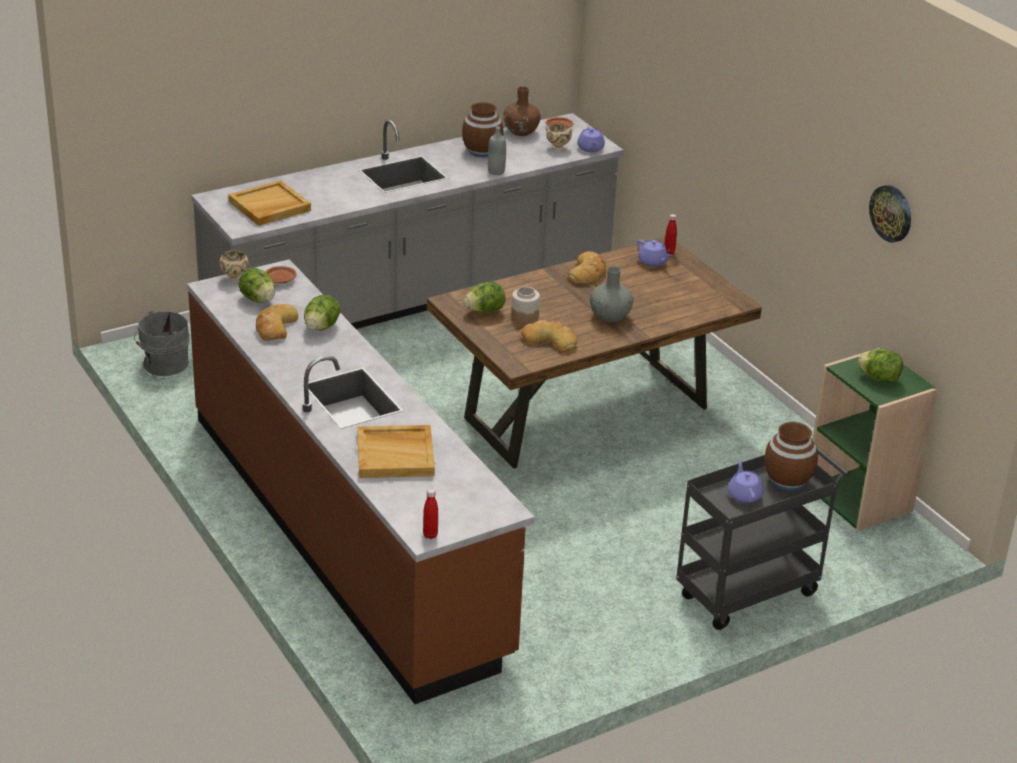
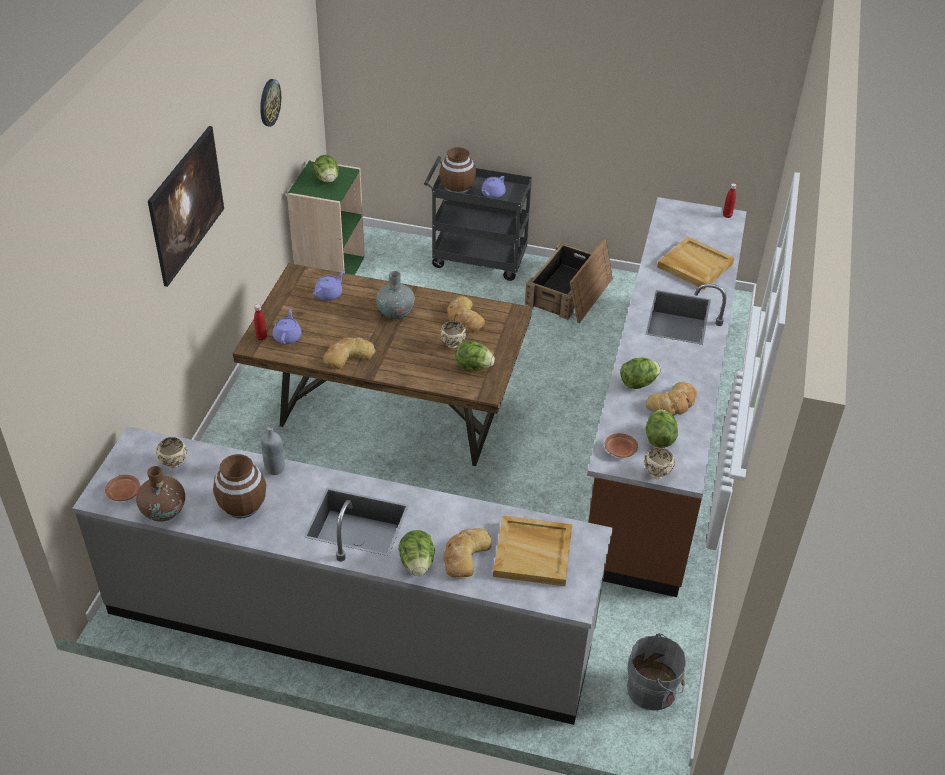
camera: 135 degrees left, 10 degrees up
(312, 188) = (464, 555): none -> bread
(335, 173) = (417, 563): none -> lettuce
(524, 317) = (453, 345): jar -> beige bowl
(590, 148) = (150, 445): purple teapot -> purple teapot (329, 294)
(609, 622) = (569, 293): none -> crate
(745, 138) = (190, 225): none -> picture

